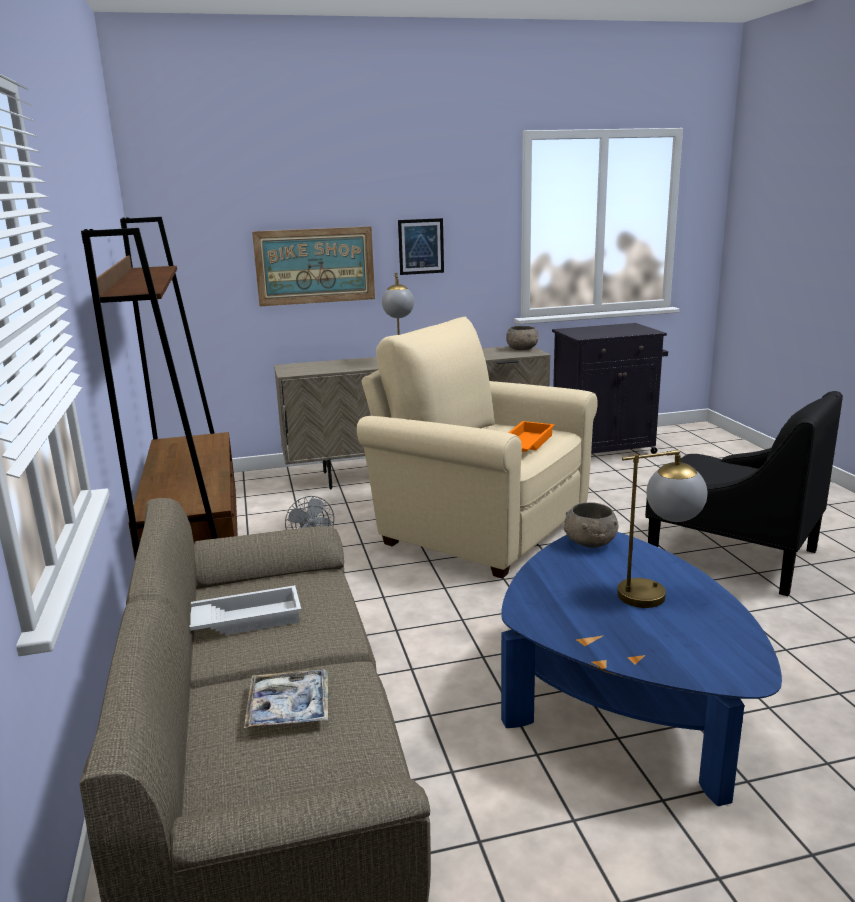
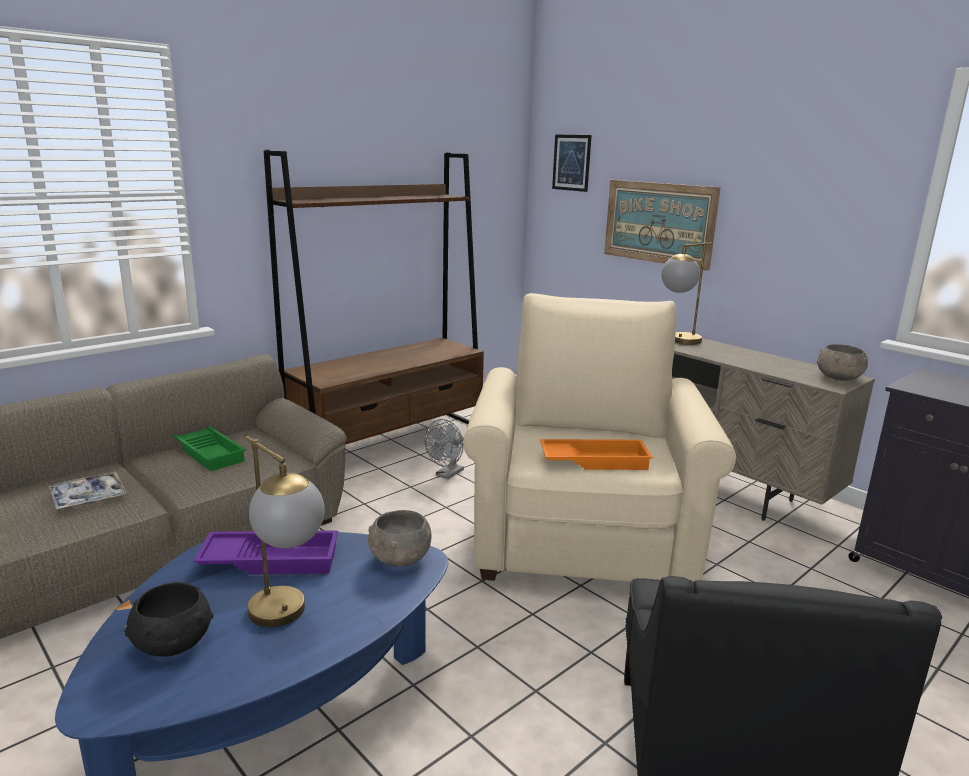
camera: 60 degrees right, 0 degrees up
(240, 619) = (209, 451): white tray -> green tray
(421, 246) = (773, 219): picture -> picture (571, 162)
(559, 591) = (271, 559): none -> purple tray
(672, 642) = (173, 644): none -> black bowl

